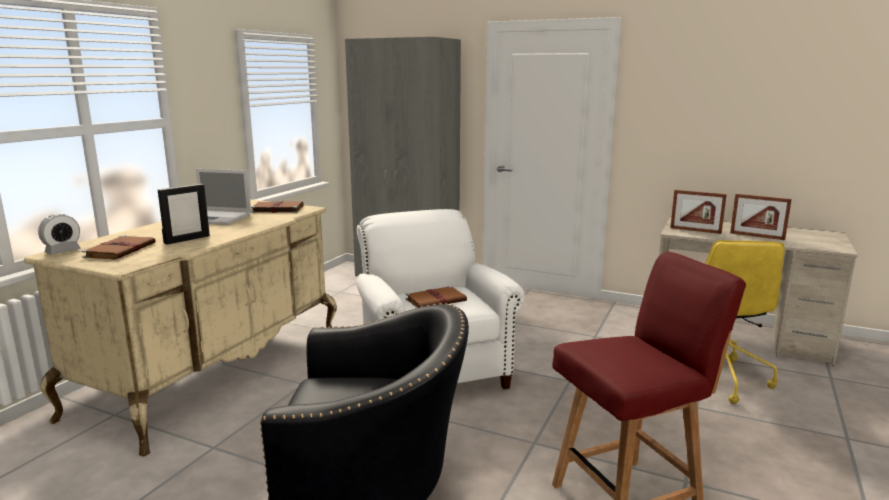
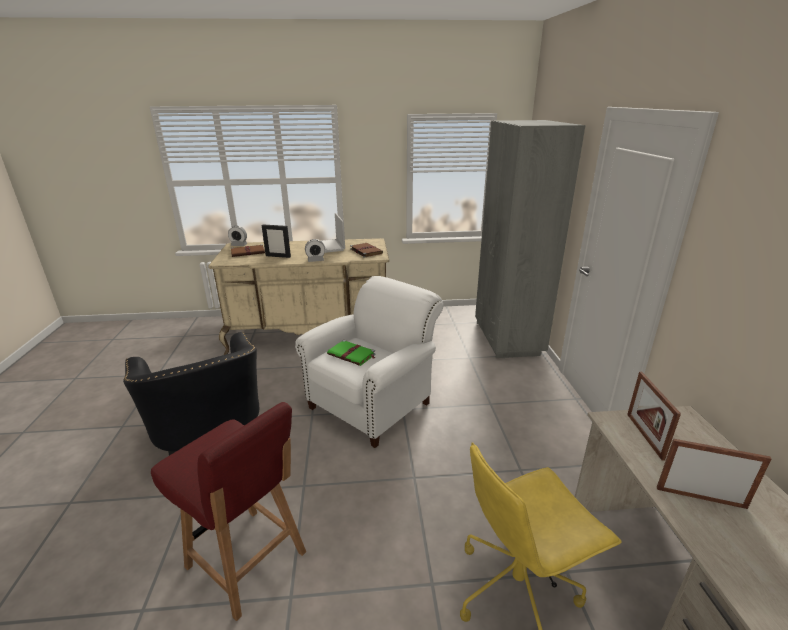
camera: 60 degrees right, 10 degrees up
(254, 228) = (315, 260): none -> alarm clock
(436, 300) = (352, 354): brown book -> green book
(757, 236) = (700, 497): picture frame -> picture frame turned 105 degrees clockwise

